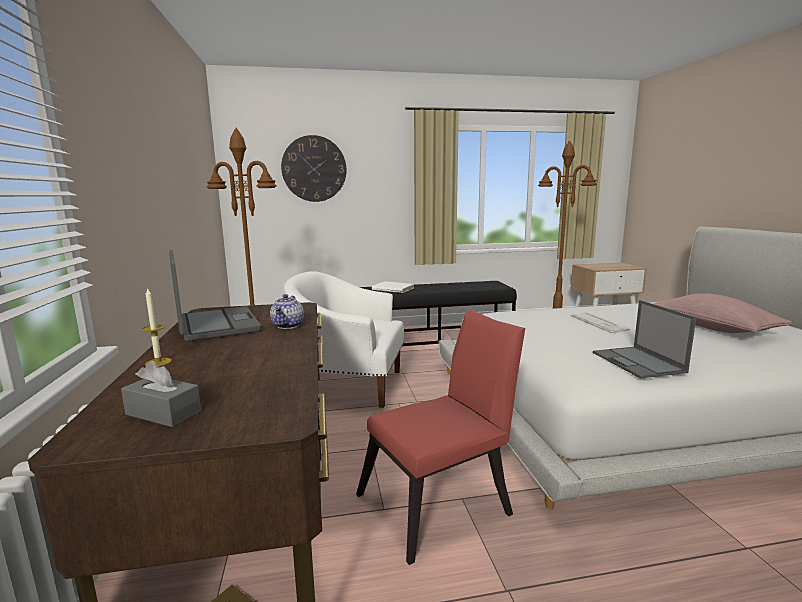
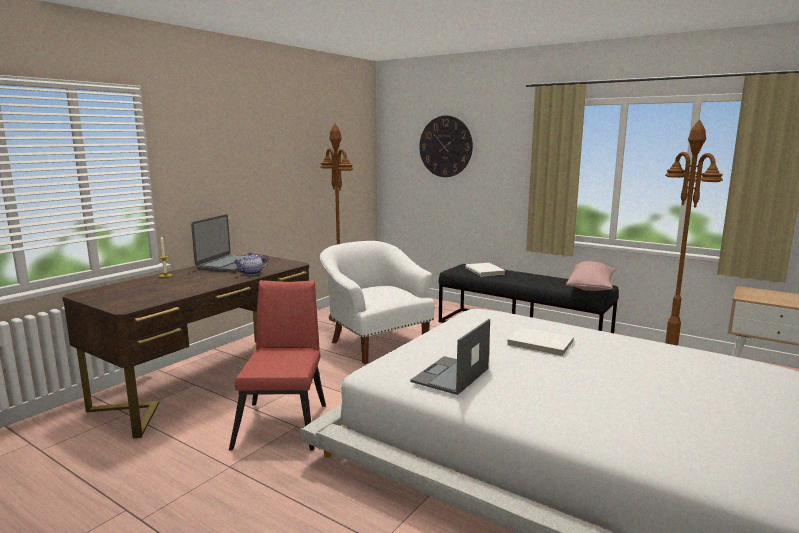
camera: 45 degrees right, 0 degrees up
(163, 413) = (115, 293): grey tissue box -> none
(442, 502) = (284, 422): red chair -> red chair turned 105 degrees counterclockwise
(598, 323) = (540, 344): keyboard -> white book
(713, 328) = (646, 388): pink pillow -> pink pillow (590, 288)

